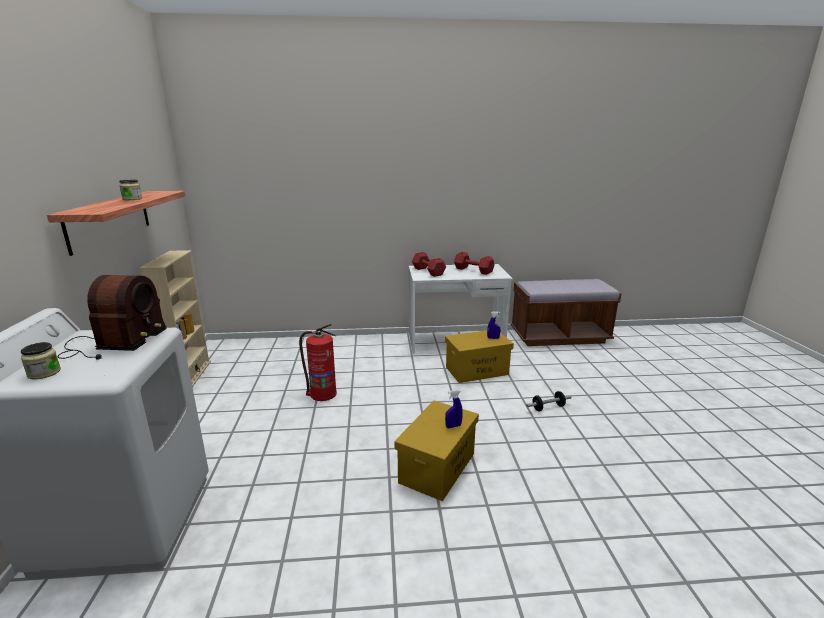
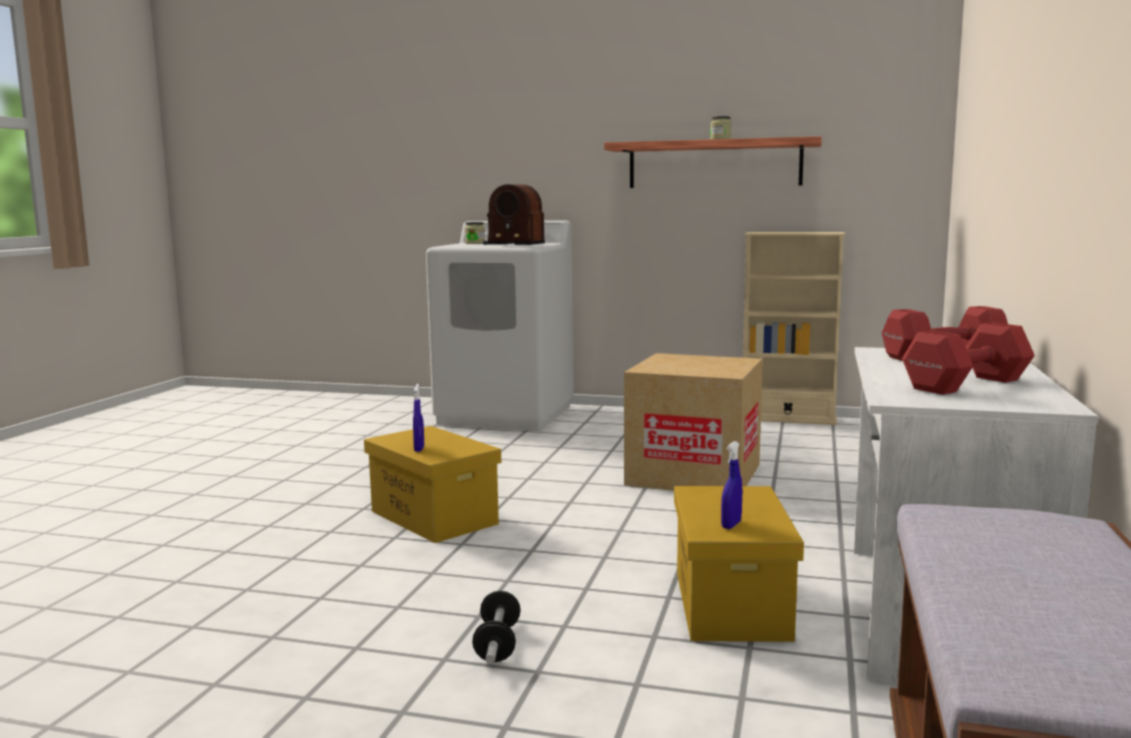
camera: 110 degrees right, 10 degrees down
(322, 394) = (694, 474): fire extinguisher -> cardboard box

